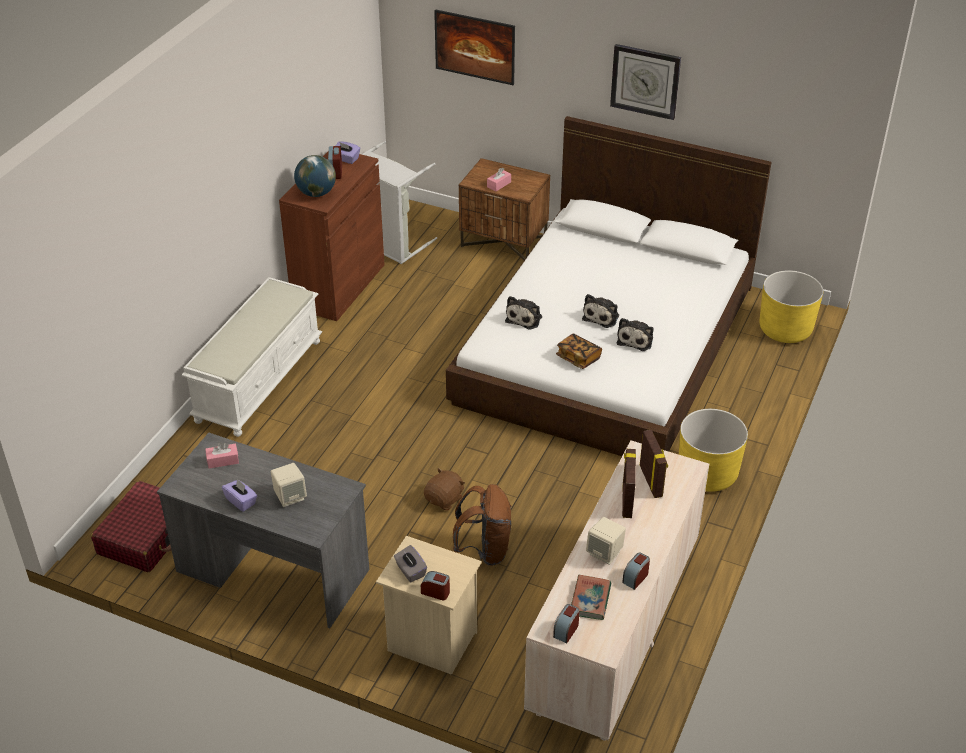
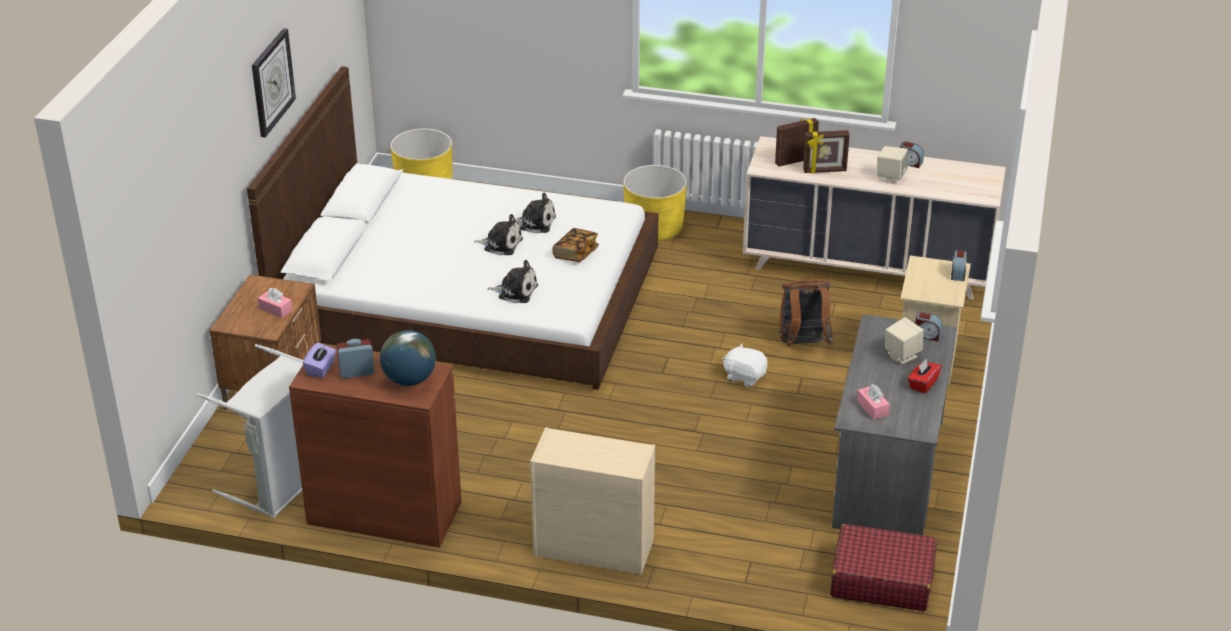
camera: 100 degrees left, 5 degrees down
(241, 501) = (923, 384): purple tissue box -> red tissue box
(258, 379) = (592, 547): white bench -> beige dresser
(410, 571) = (941, 289): grey tissue box -> none
(445, 499) = (744, 376): brown plush toy -> white plush toy
(475, 61) = (180, 217): picture -> none
(566, 630) = (982, 189): alarm clock -> alarm clock (927, 335)
(590, 600) = (944, 180): book -> none

